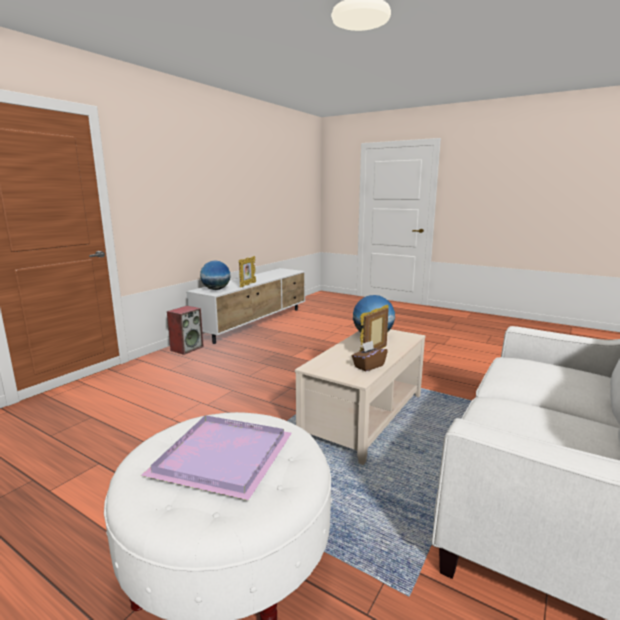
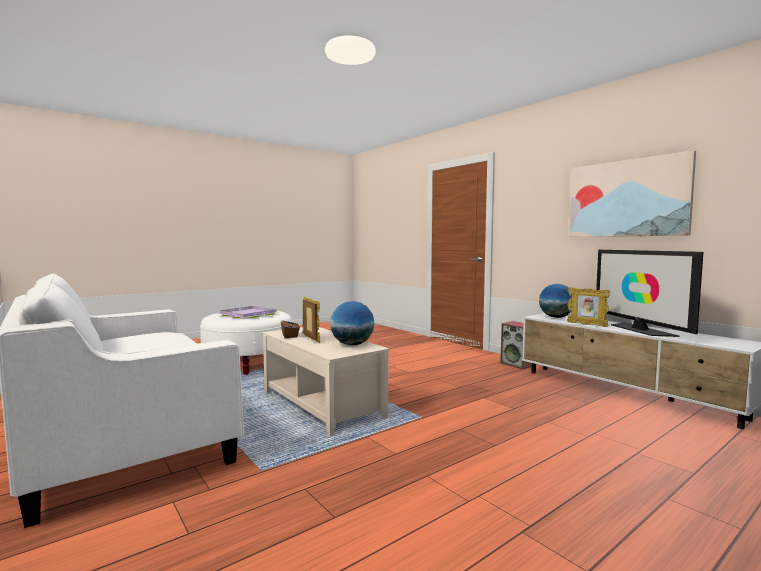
camera: 110 degrees right, 10 degrees down
(223, 187) = (627, 198): none -> picture
(258, 278) = (640, 330): none -> television

